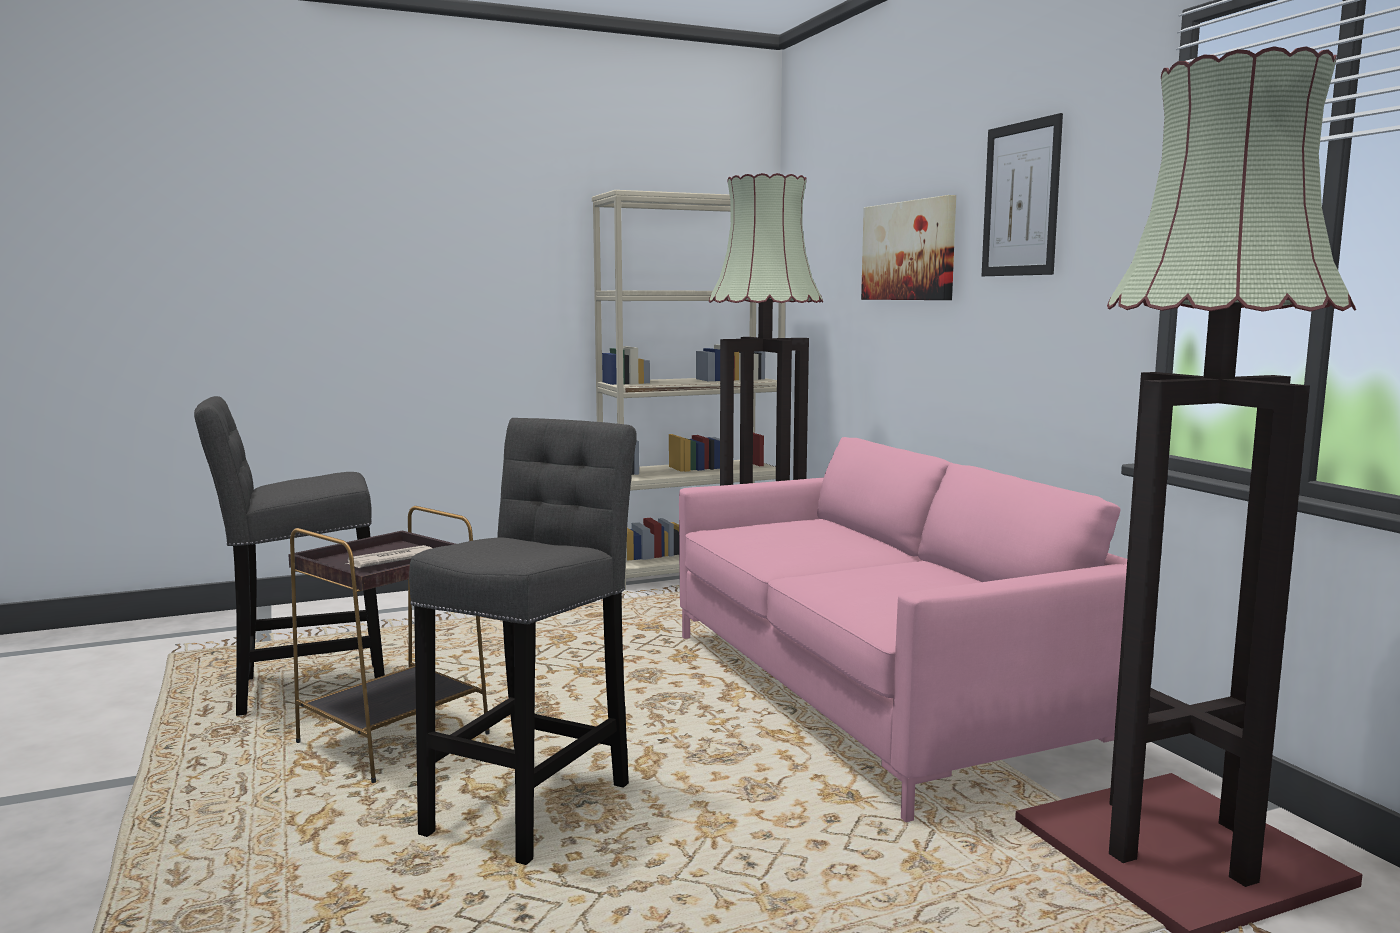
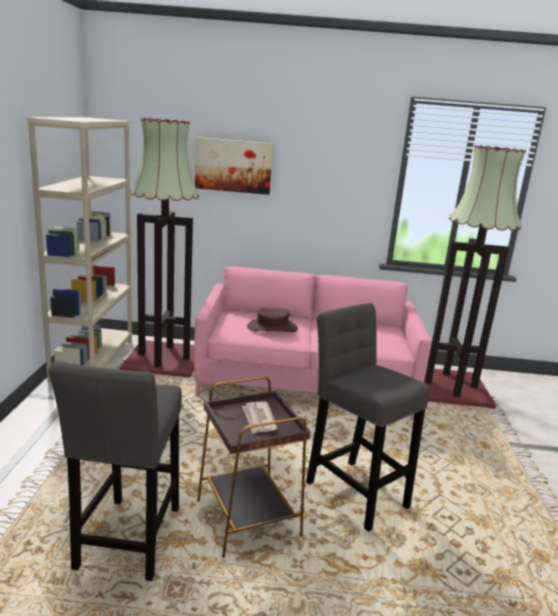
camera: 65 degrees left, 10 degrees up
(797, 542) = (272, 328): none -> brown hat
(1021, 199) = (319, 153): picture -> none

